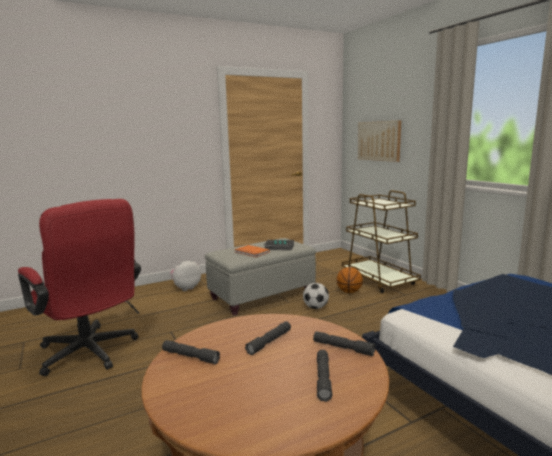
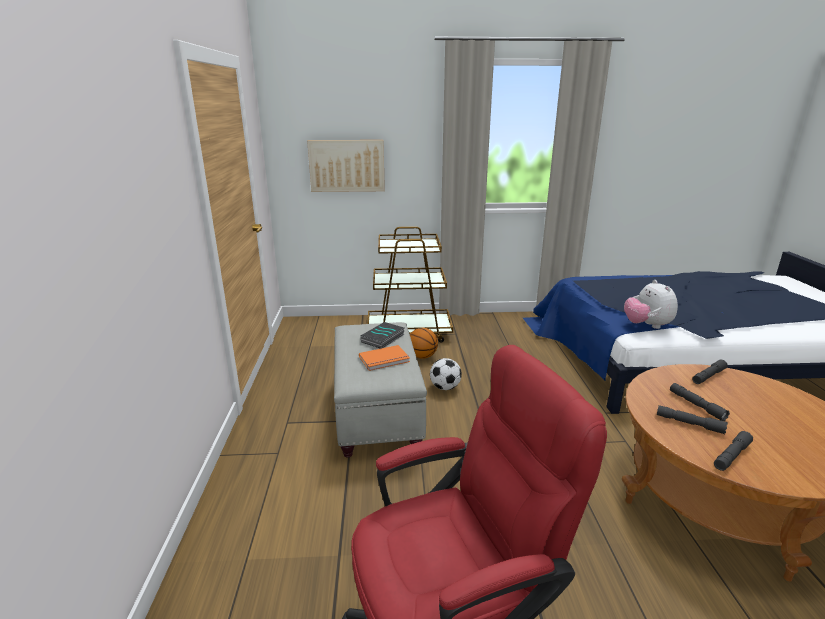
camera: 65 degrees left, 10 degrees up
(186, 288) = (271, 476): plush toy -> plush toy (646, 325)
(323, 379) = (763, 397): grey flashlight -> grey flashlight (689, 423)

